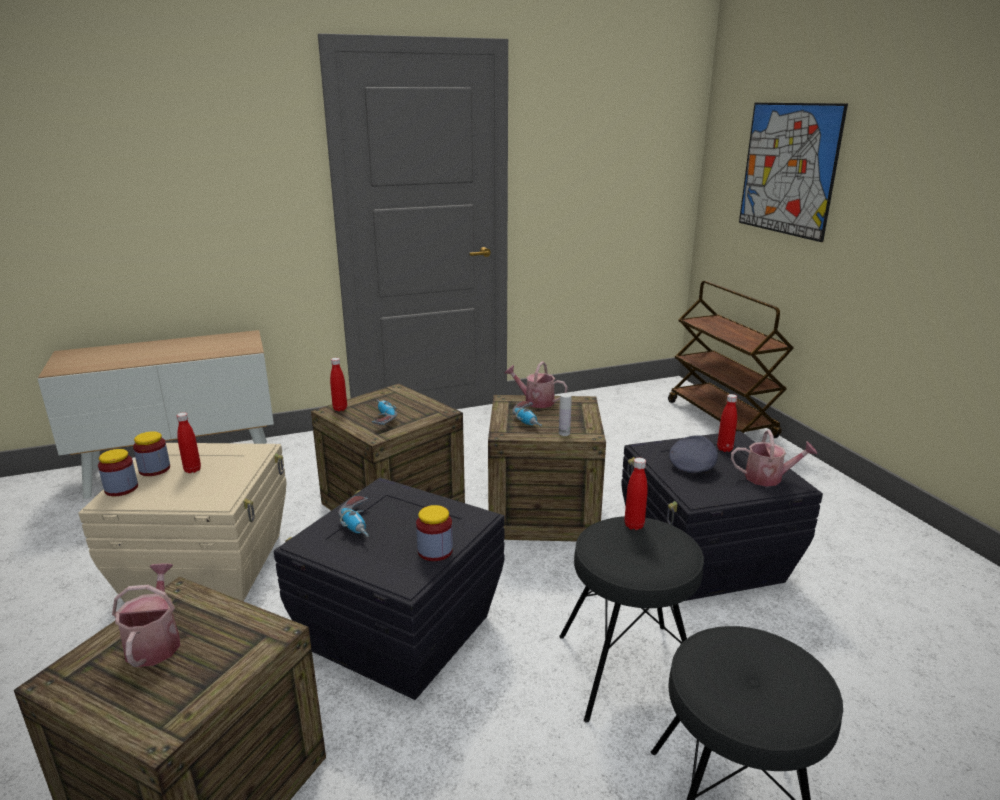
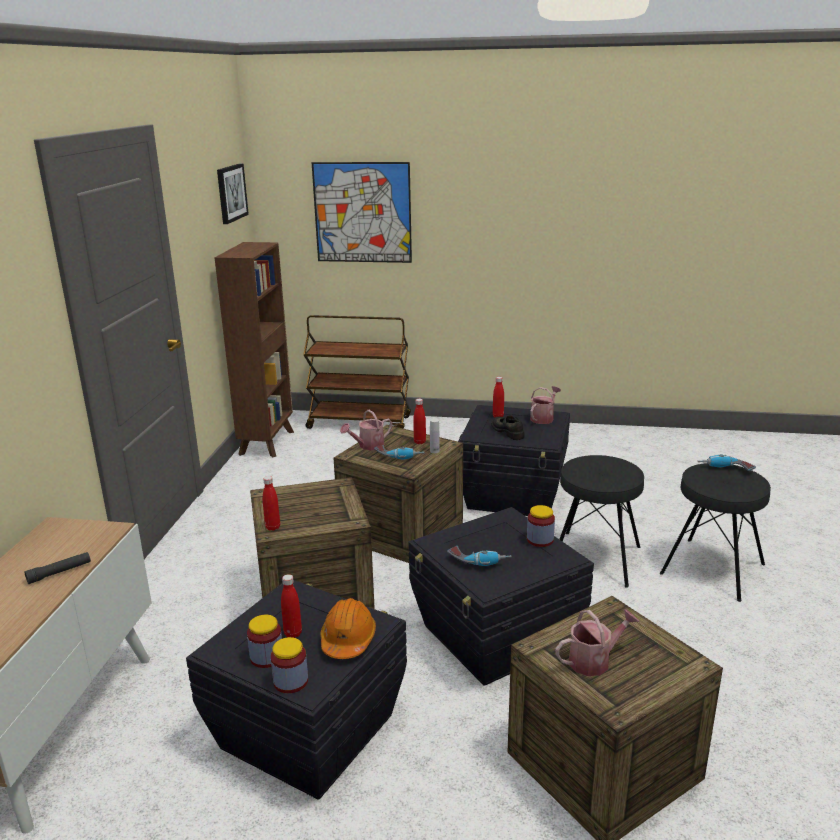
camera: 60 degrees left, 0 degrees up
(155, 641) = (594, 660): watering can -> watering can turned 135 degrees clockwise
(182, 354) = (59, 572): none -> black flashlight
(188, 495) = (348, 640): none -> orange hard hat
(208, 565) = (307, 729): beige storage box -> black storage box
(382, 418) = (320, 512): power drill -> power drill (725, 470)
(617, 395) = (267, 442): none -> brown bookcase
(634, 525) = (580, 464): red bottle -> red bottle (419, 442)
(655, 130) = (231, 193): none -> picture
(692, 465) = (508, 431): grey cap -> black shoe

